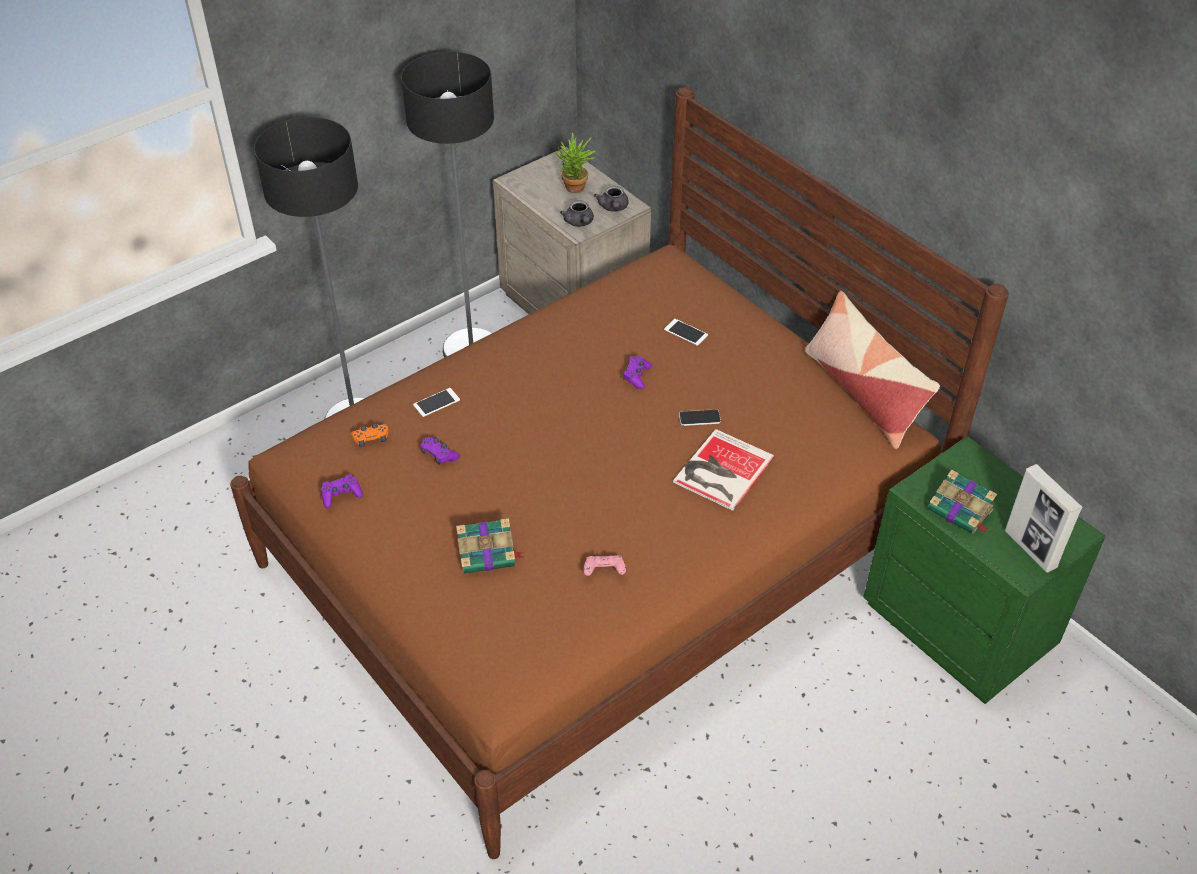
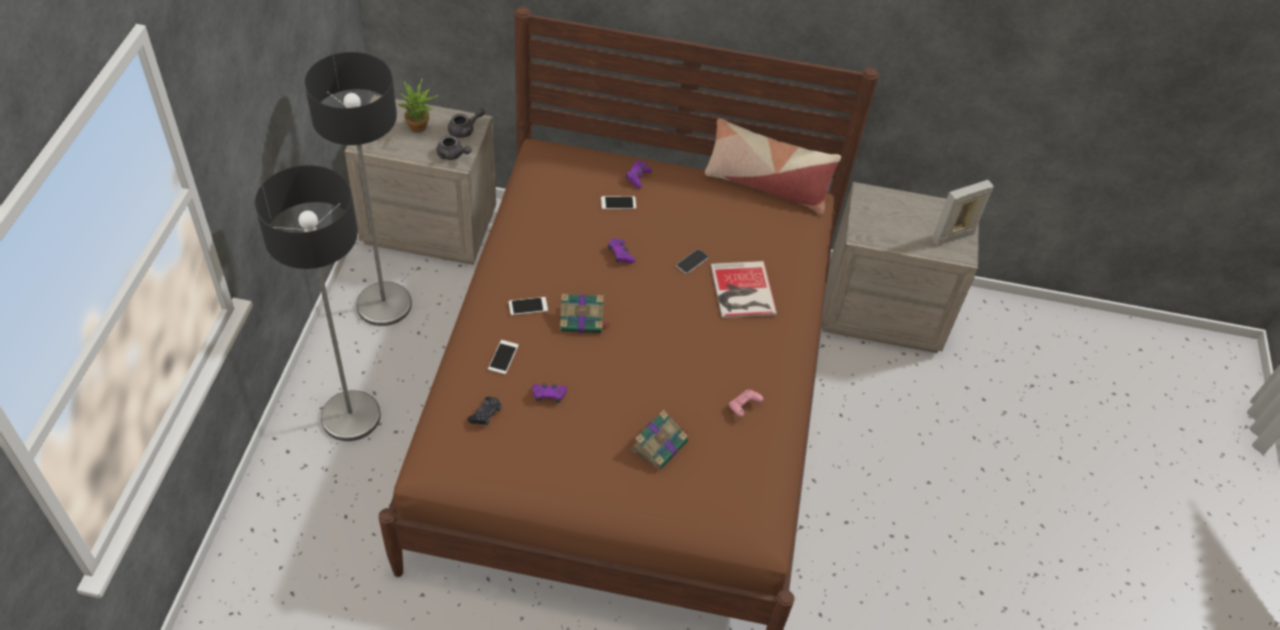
camera: 45 degrees left, 5 degrees up
(341, 495) = (511, 470): purple game controller -> purple game controller (638, 177)
(371, 439) = (485, 414): orange game controller -> black game controller
(504, 374) = (528, 306): none -> phone
(613, 208) = (465, 130): grey teapot -> grey teapot turned 75 degrees counterclockwise
(959, 625) = (882, 312): green nightstand -> beige nightstand
(961, 511) = (896, 234): book -> book (582, 319)
(1030, 549) = (952, 237): picture frame -> picture frame turned 135 degrees clockwise

